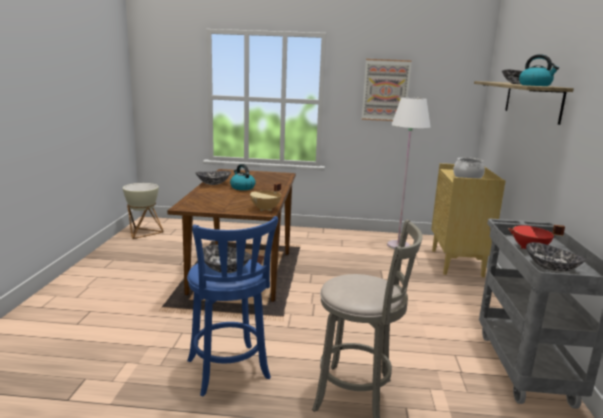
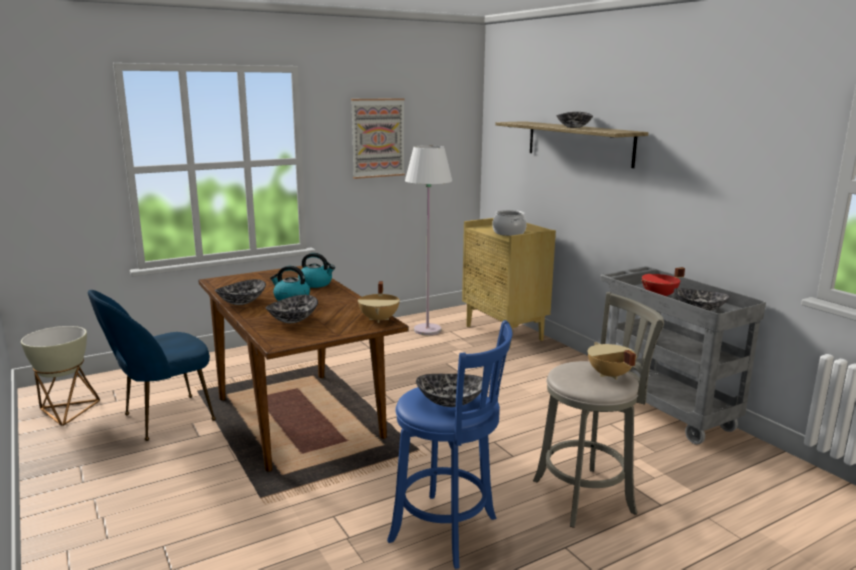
camera: 35 degrees left, 0 degrees up
(175, 250) = (161, 419): none -> blue chair
(218, 198) = (293, 320): none -> bowl
(373, 291) = (609, 375): none -> beige cooking pot
(535, 85) = (608, 130): kettle -> kettle (316, 284)

